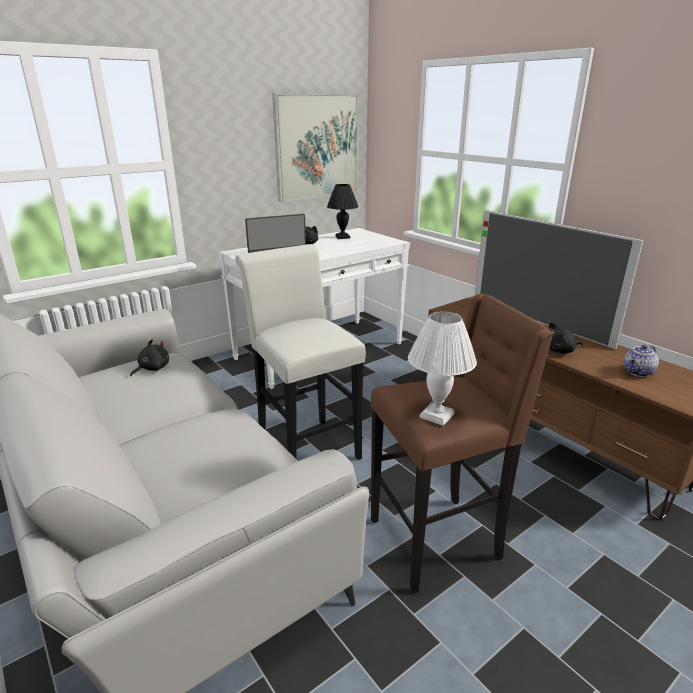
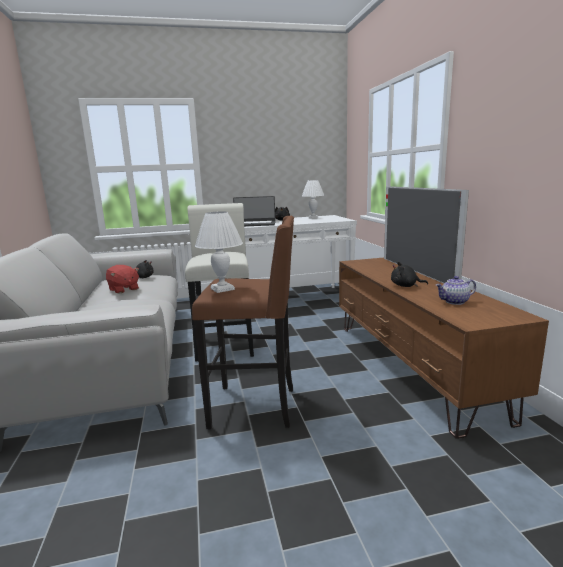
camera: 25 degrees right, 10 degrees down
(153, 401) = (123, 289): none -> red plush toy
(317, 147) = (304, 157): picture -> none
(343, 237) = (313, 218): black table lamp -> white table lamp

